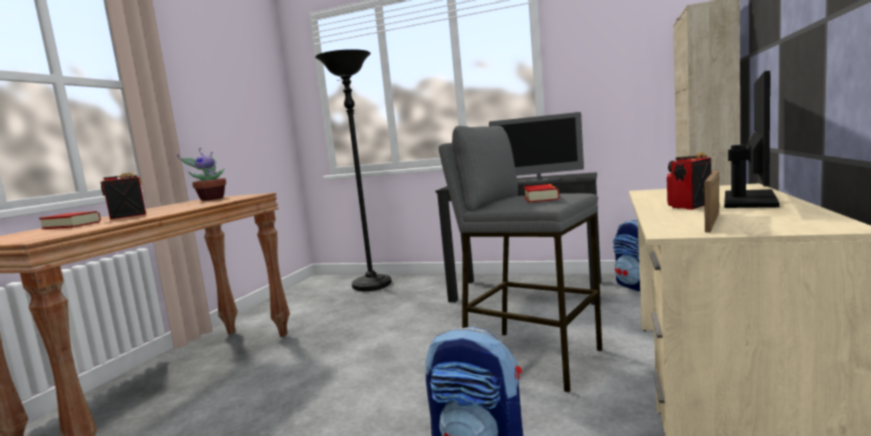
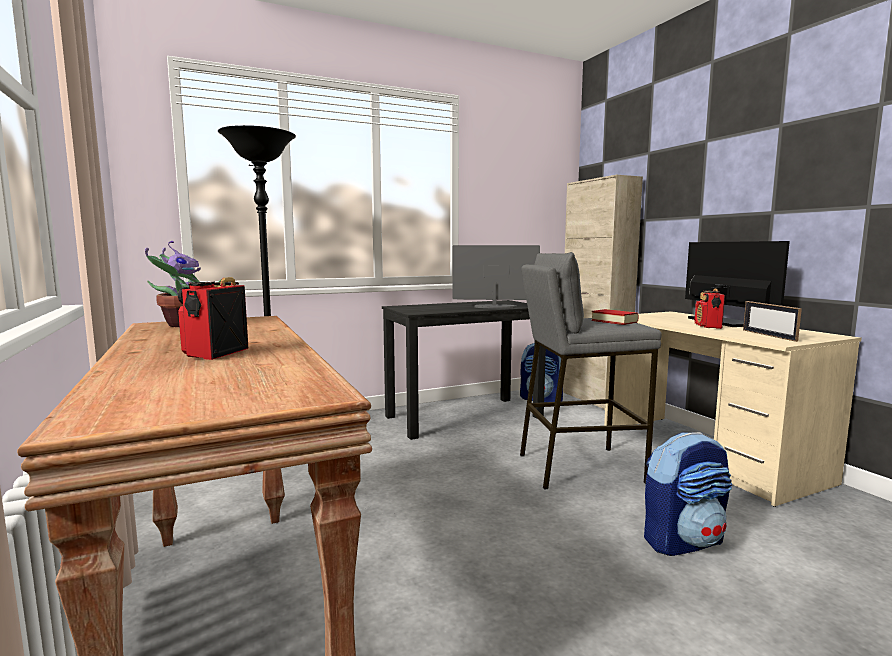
camera: 45 degrees left, 0 degrees up
(71, 225) = (173, 373): book -> none
(538, 181) = (495, 307): monitor -> monitor turned 135 degrees counterclockwise

